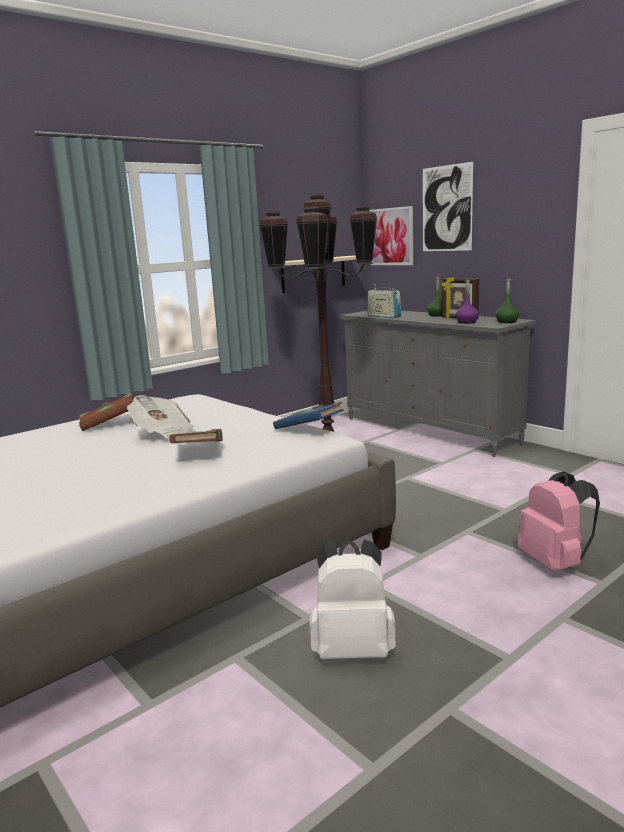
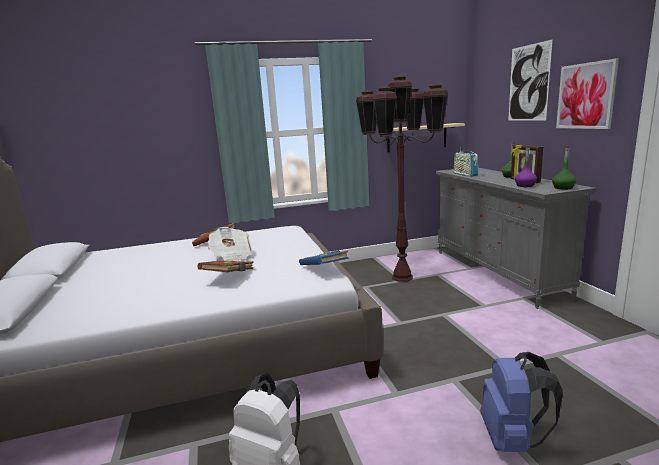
camera: 25 degrees right, 0 degrees up
(391, 236) = (486, 107): picture -> picture (586, 96)
(555, 563) = (512, 439): pink backpack -> blue backpack

